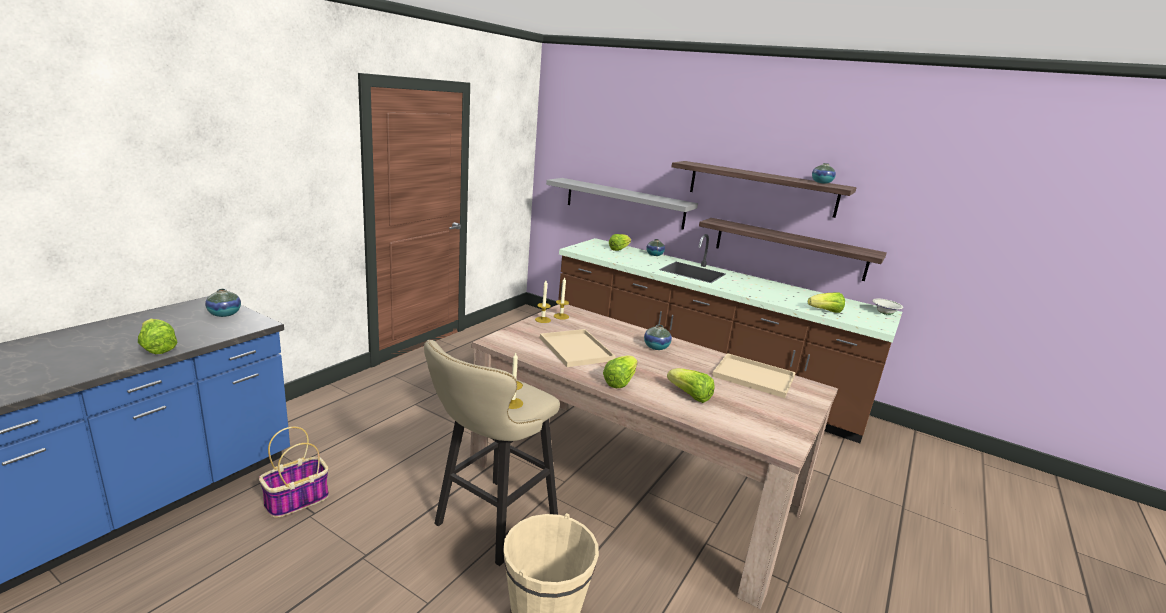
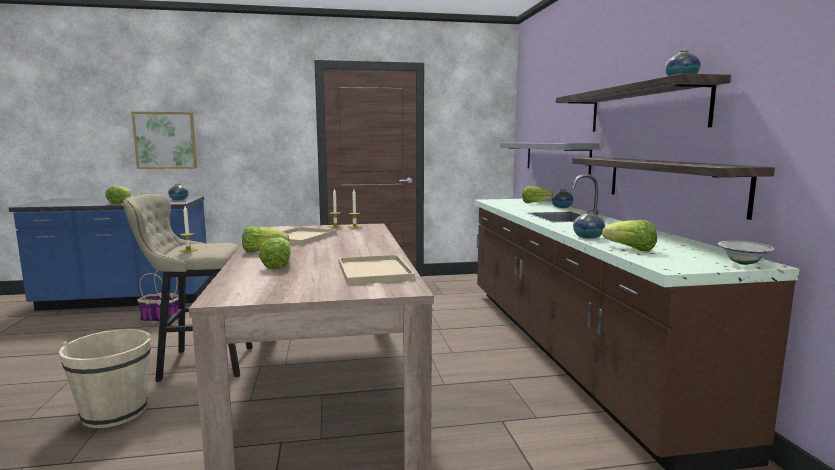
camera: 50 degrees right, 10 degrees down
(138, 211) = (165, 140): none -> picture
(656, 347) = (360, 246): vase -> vase (588, 237)

